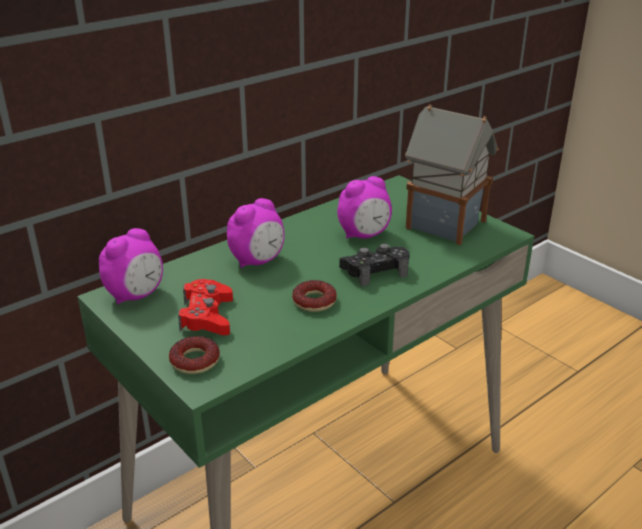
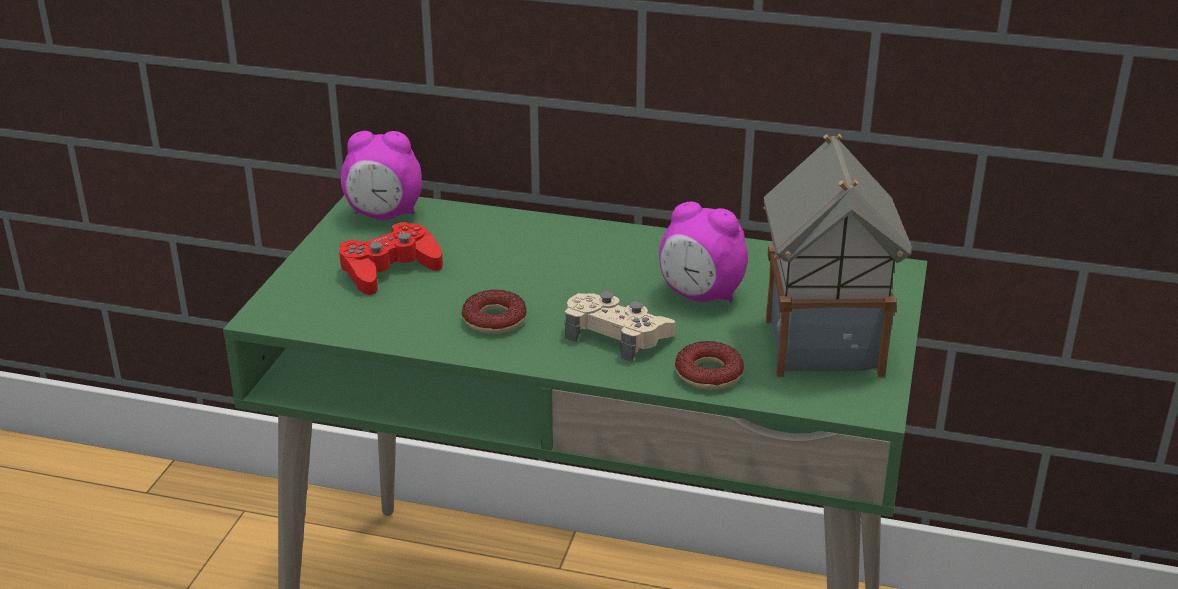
camera: 55 degrees right, 0 degrees up
(195, 361) = (302, 296): donut -> donut (708, 374)
(257, 261) = (539, 252): alarm clock -> none
(375, 271) = (617, 335): black game controller -> beige game controller

